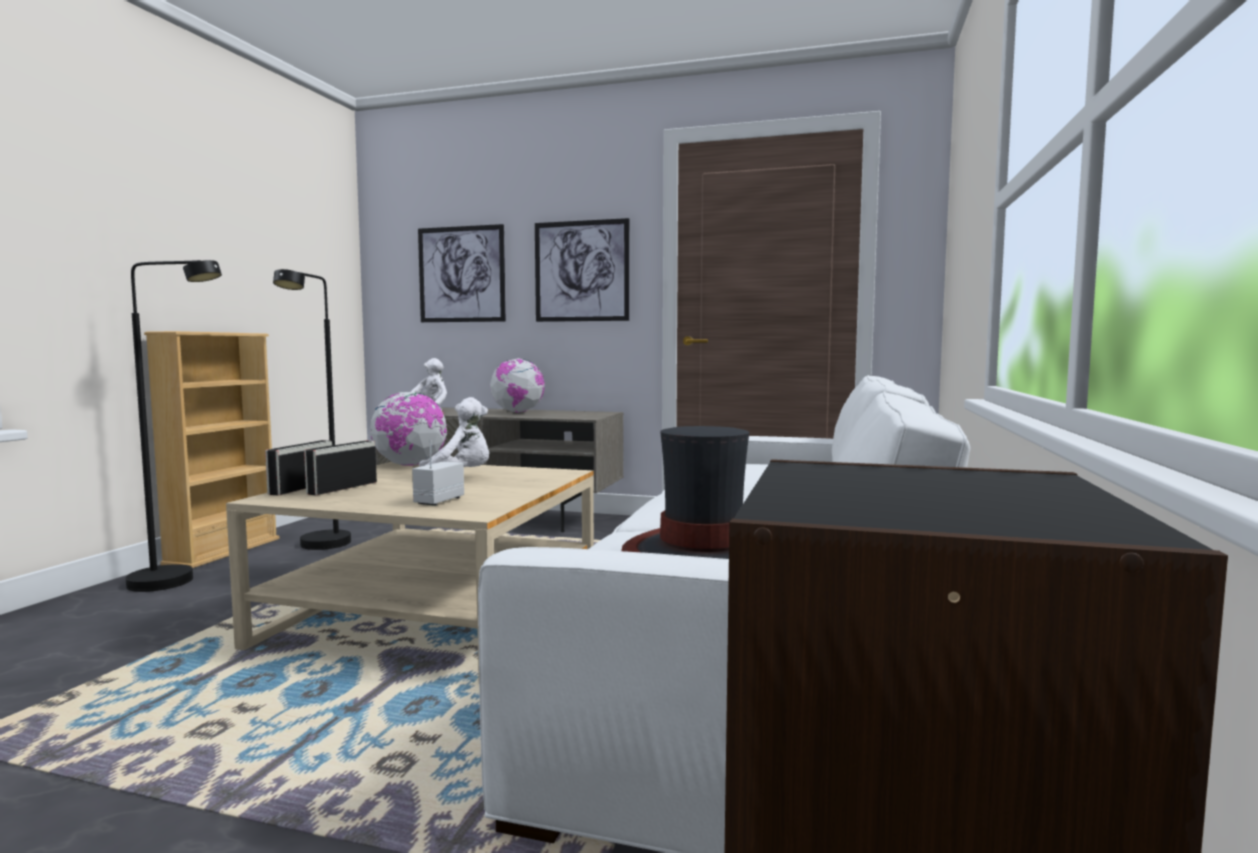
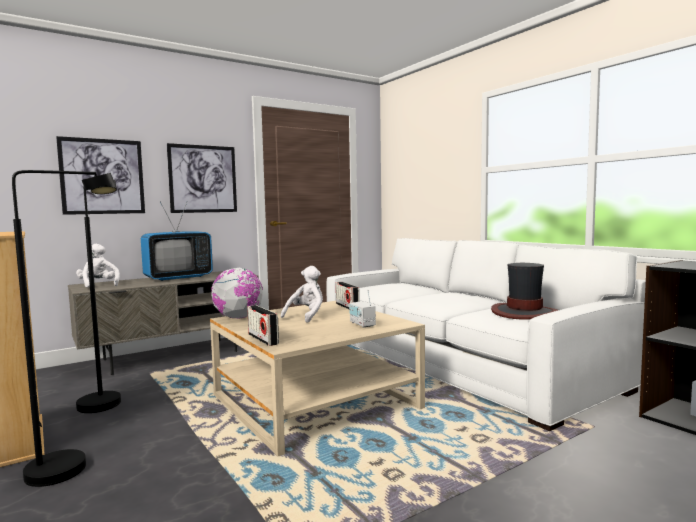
camera: 50 degrees left, 0 degrees up
(342, 488) = (284, 333): radio -> radio (347, 307)
(518, 412) = (178, 278): globe -> television

